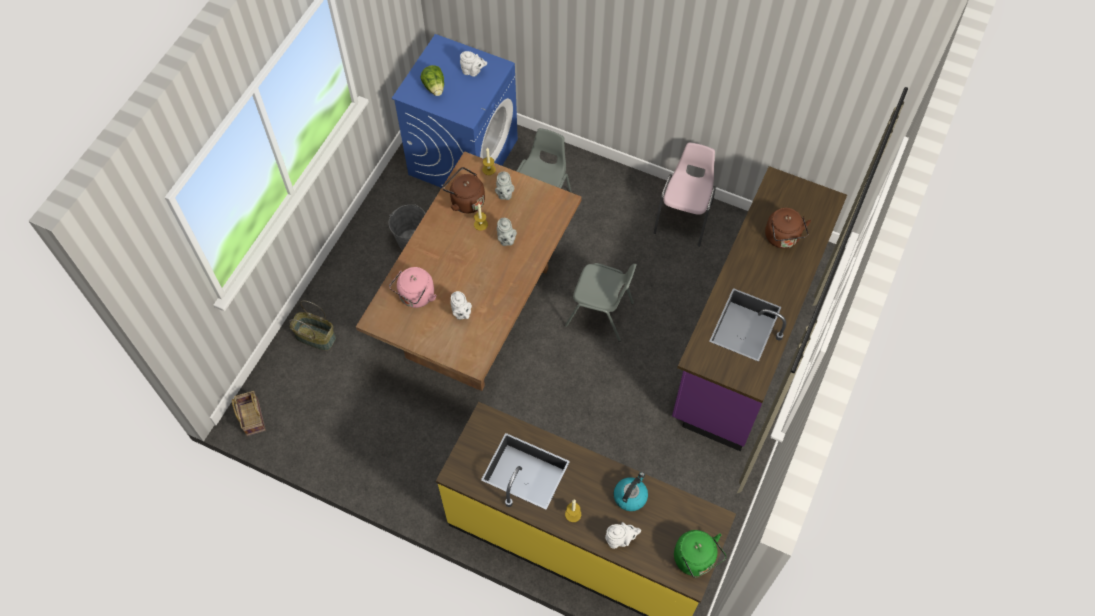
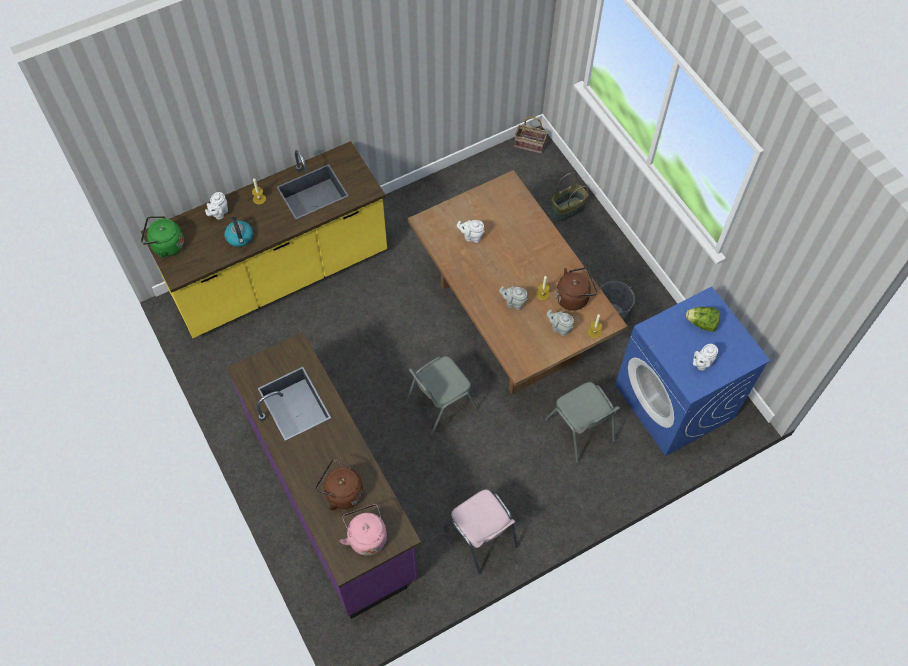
camera: 125 degrees right, 0 degrees up
(415, 297) = (509, 217): pink kettle -> pink kettle (366, 536)

